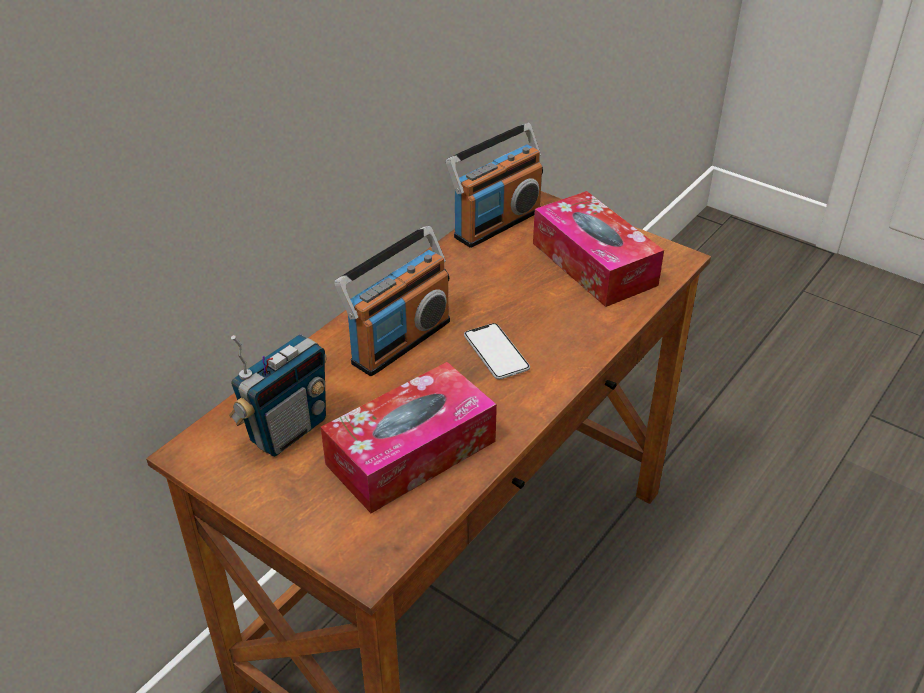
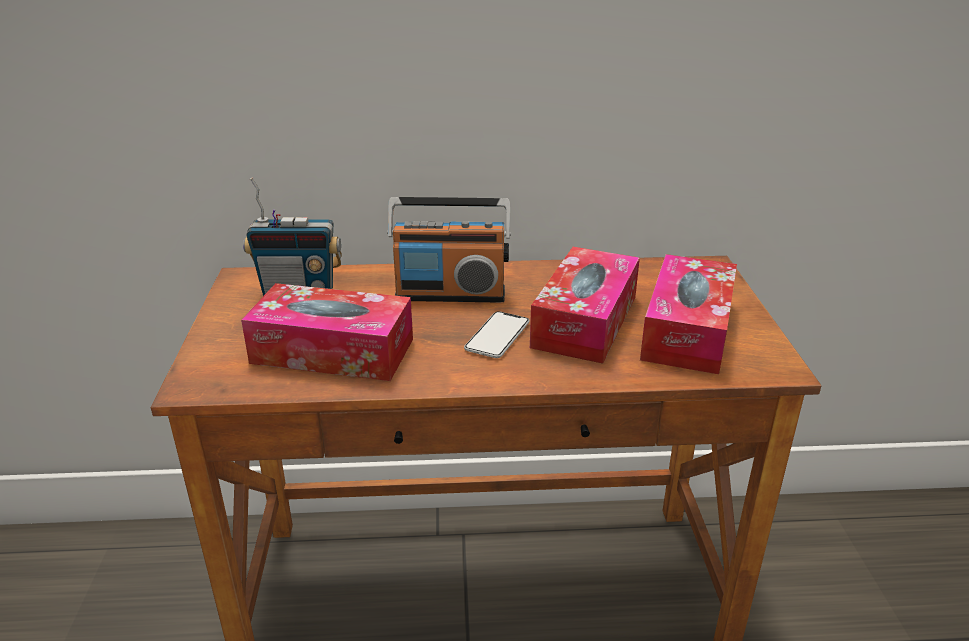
camera: 50 degrees right, 10 degrees down
(496, 223) = (655, 269): radio -> none
(527, 299) = (585, 321): none -> tissue box

